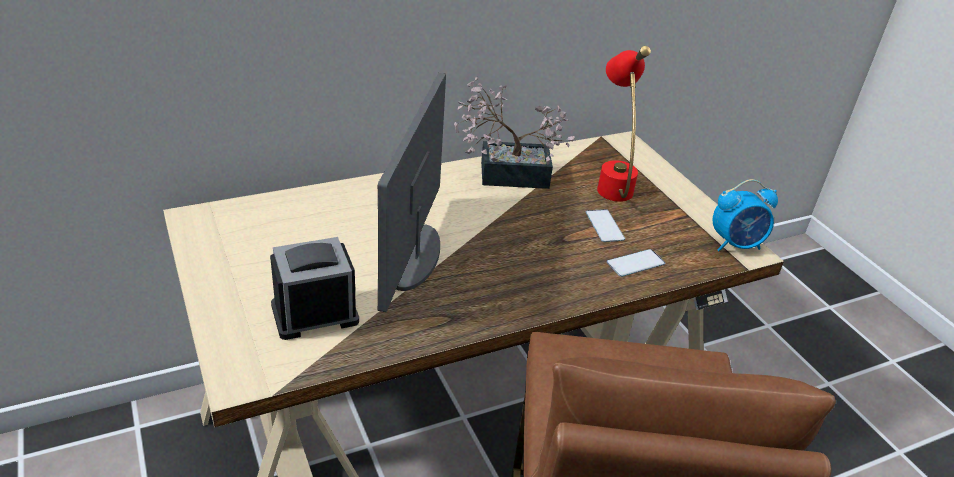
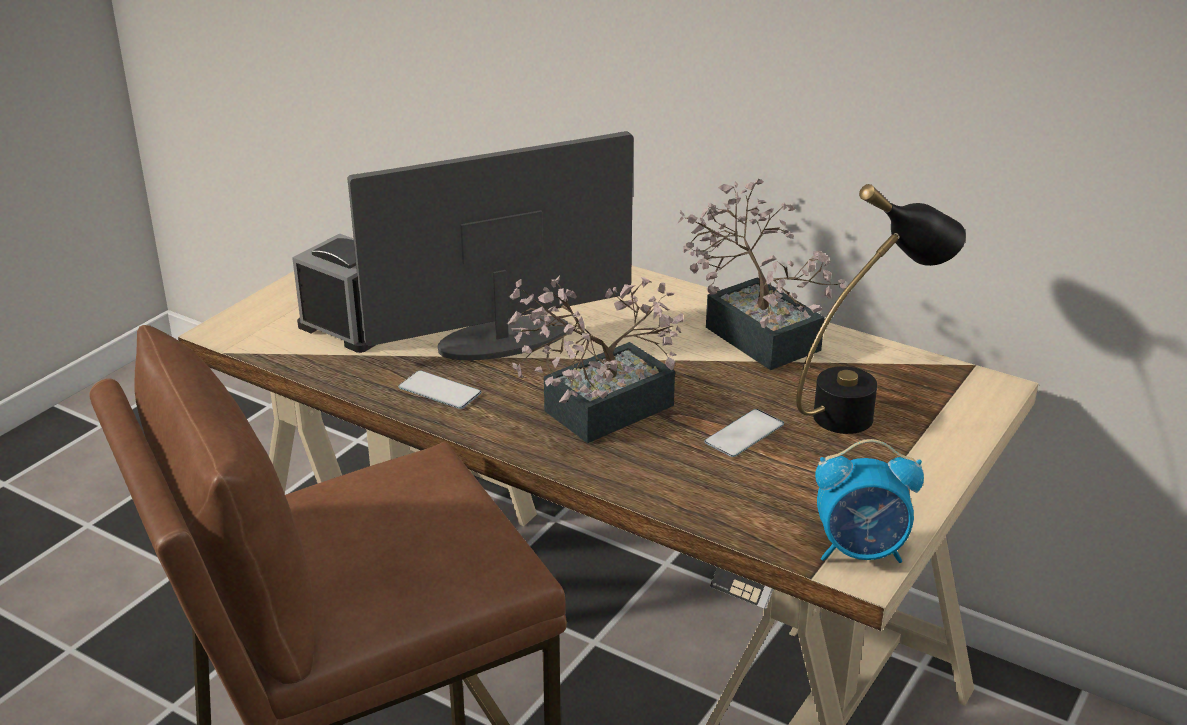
camera: 60 degrees right, 5 degrees down
(536, 262) = (595, 412): none -> potted plant
(612, 181) = (865, 407): red table lamp -> black table lamp
(635, 263) = (691, 480): phone -> phone (439, 390)
(736, 244) = (861, 551): alarm clock -> alarm clock turned 45 degrees counterclockwise

